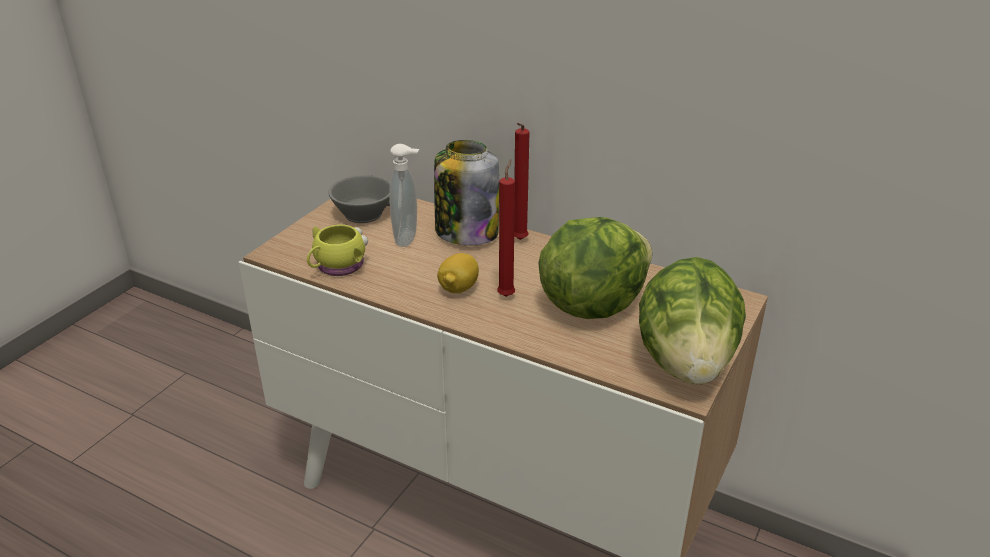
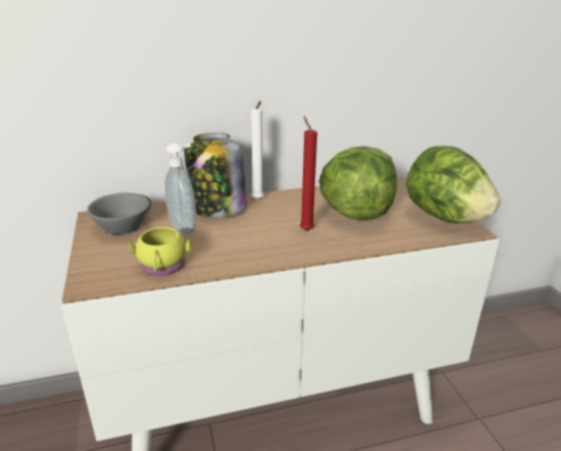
camera: 45 degrees left, 5 degrees down
(458, 288) = (271, 240): lemon -> none
(519, 241) = (258, 200): red candle -> white candle

